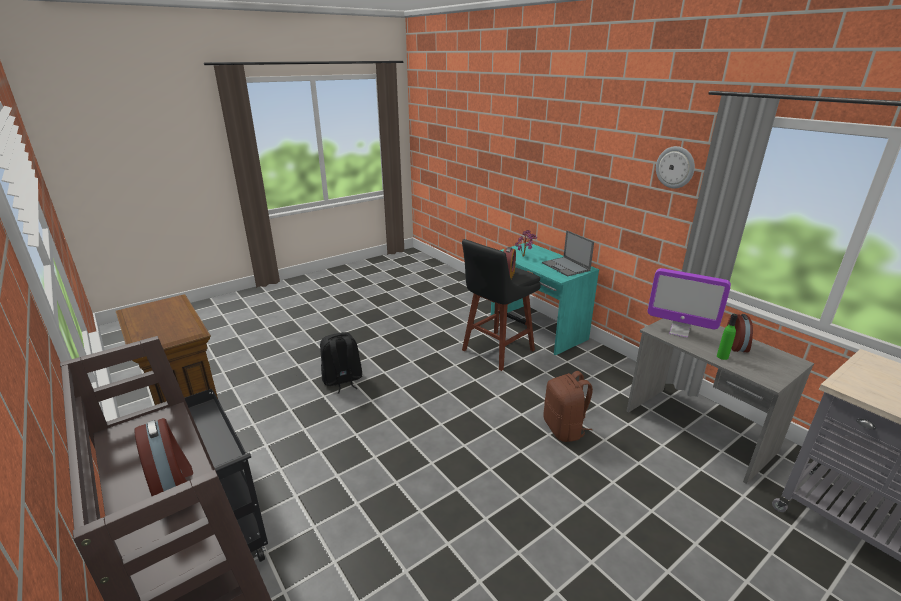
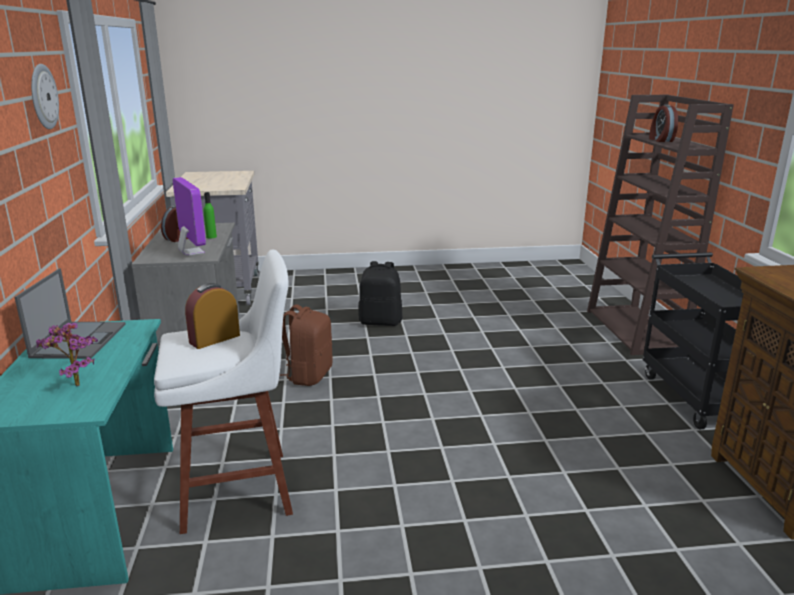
camera: 150 degrees left, 5 degrees down
(342, 380) = (548, 529): black backpack -> black backpack (381, 322)
(496, 351) = (239, 490): black stool -> white stool

